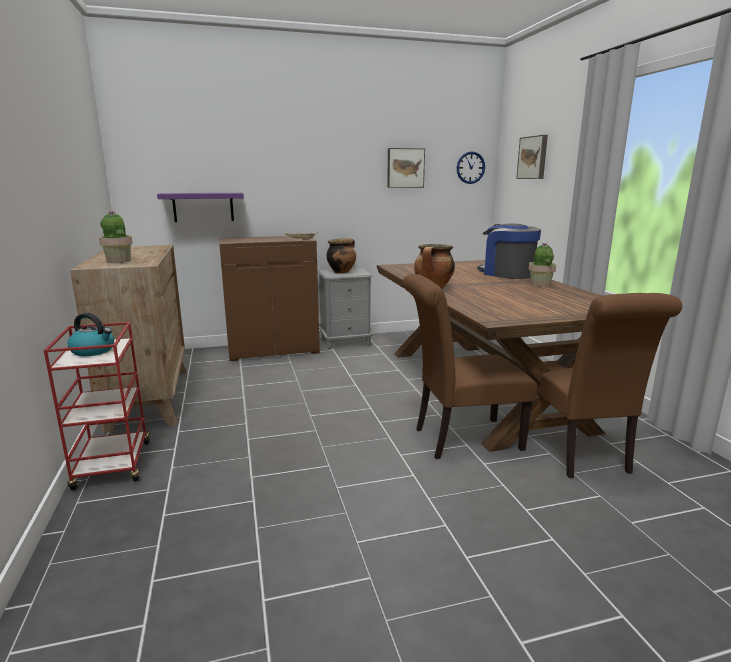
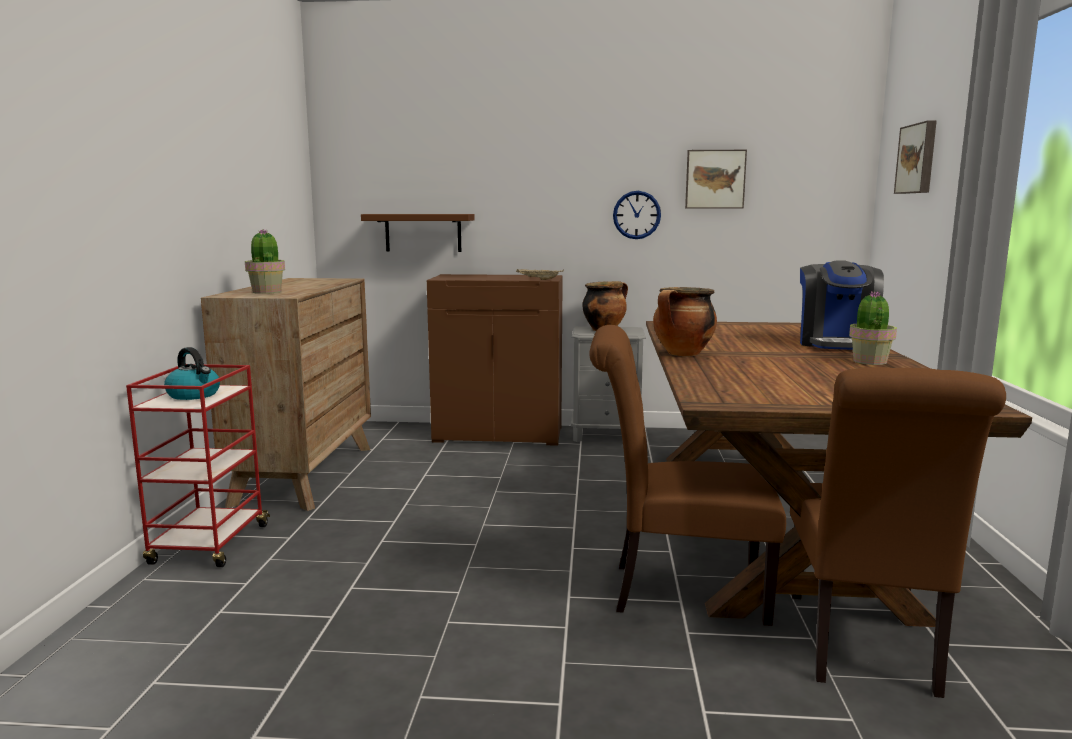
camera: 20 degrees right, 5 degrees down
(203, 207) = (423, 232): purple shelf -> brown shelf
(470, 167) = (827, 178): wall clock -> wall clock (636, 215)
(507, 274) = (836, 343): coffee machine -> coffee machine turned 150 degrees counterclockwise

